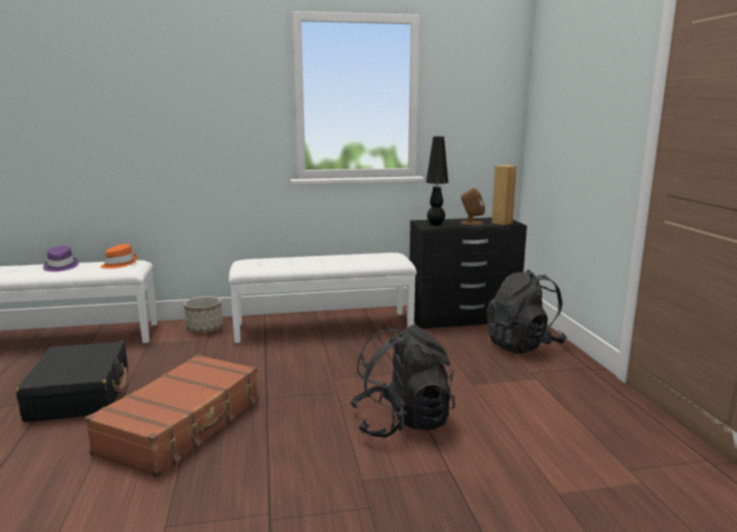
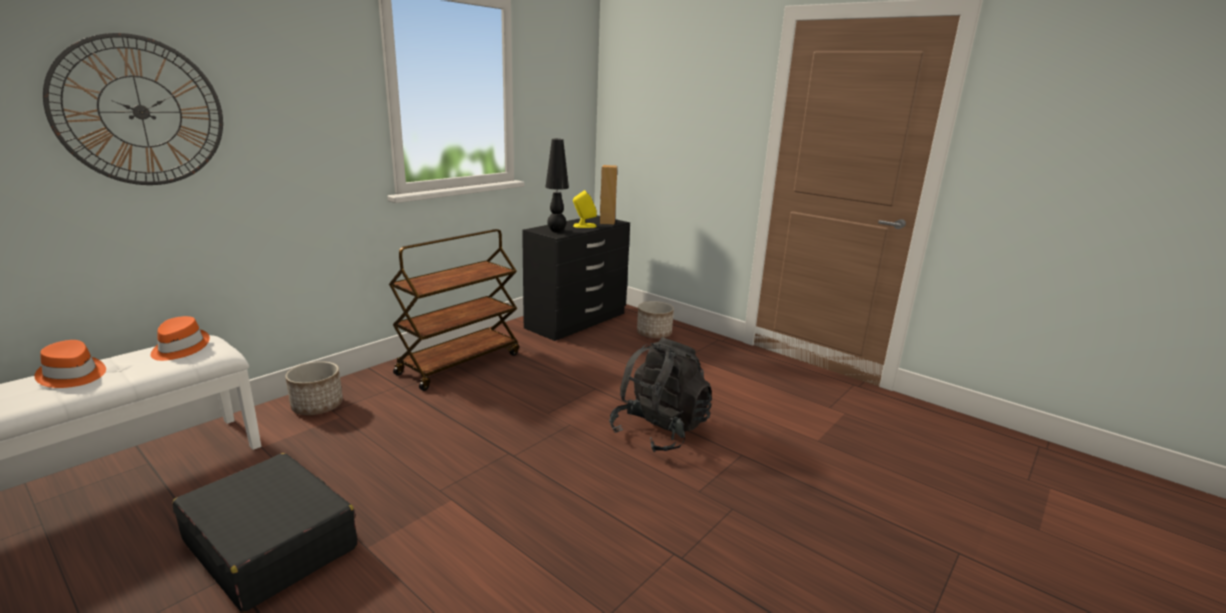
camera: 40 degrees left, 5 degrees up
(60, 266) = (72, 375): purple hat -> orange hat
(123, 112) = (141, 112): none -> wall clock
(183, 426) = (471, 519): brown suitcase -> none
(324, 326) = (459, 363): white bench -> brown cart
(472, 223) = (584, 226): brown speaker -> yellow speaker
(523, 345) = (654, 334): black backpack -> planter

